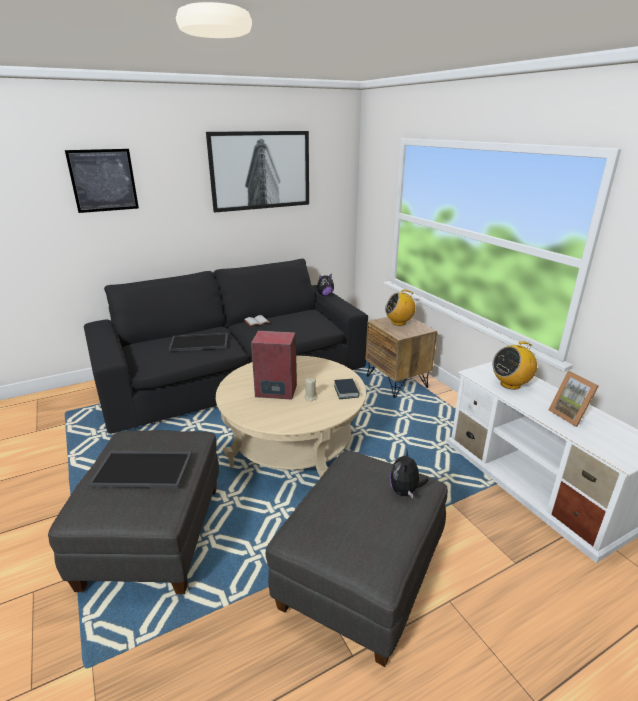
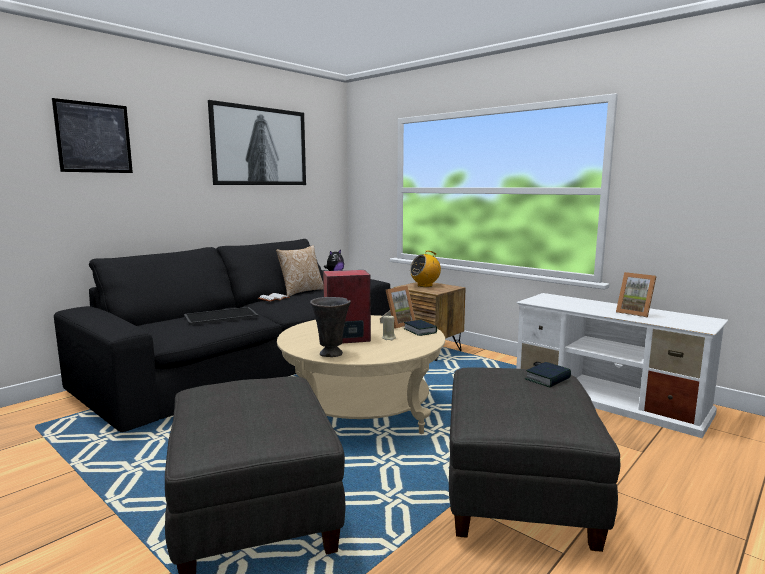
camera: 20 degrees left, 15 degrees down
(144, 468) = (255, 404): tray -> none
(247, 412) = (331, 354): none -> grey vase
(289, 312) = (301, 292): none -> pillow
(335, 377) = (398, 324): none -> picture frame
(405, 491) = (548, 379): plush toy -> book
(510, 384) = (568, 303): radio -> none

